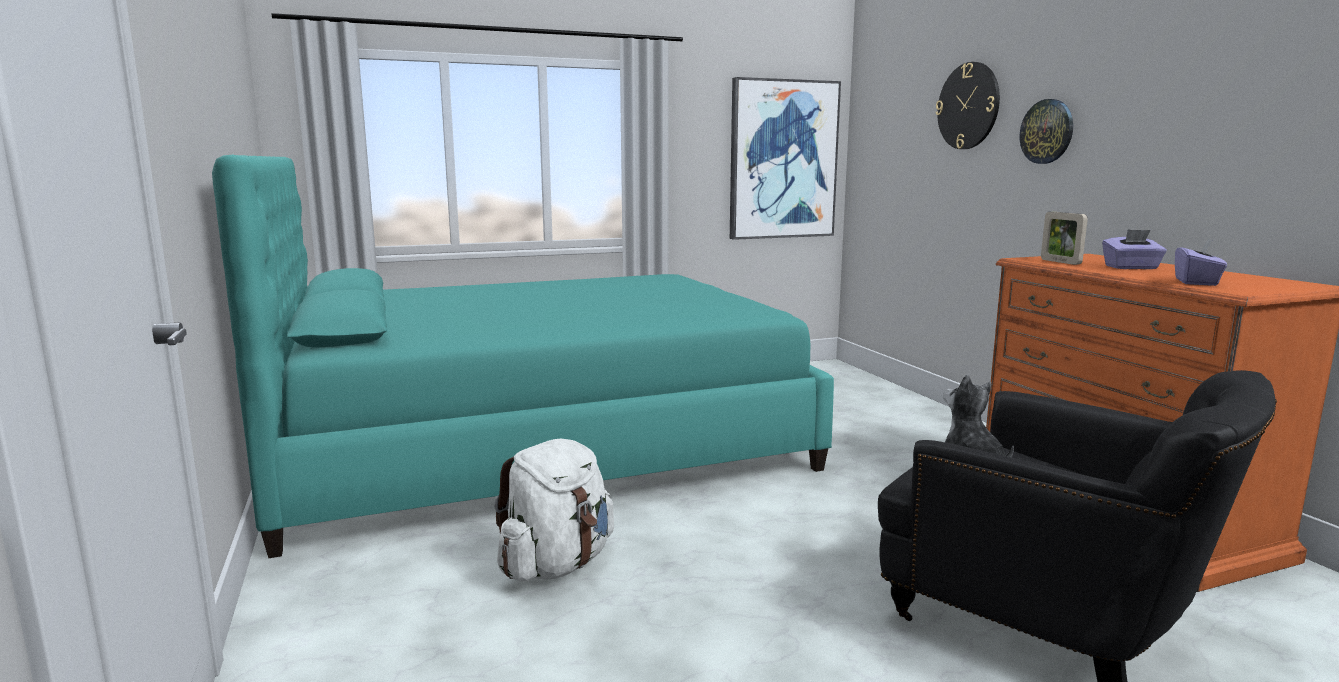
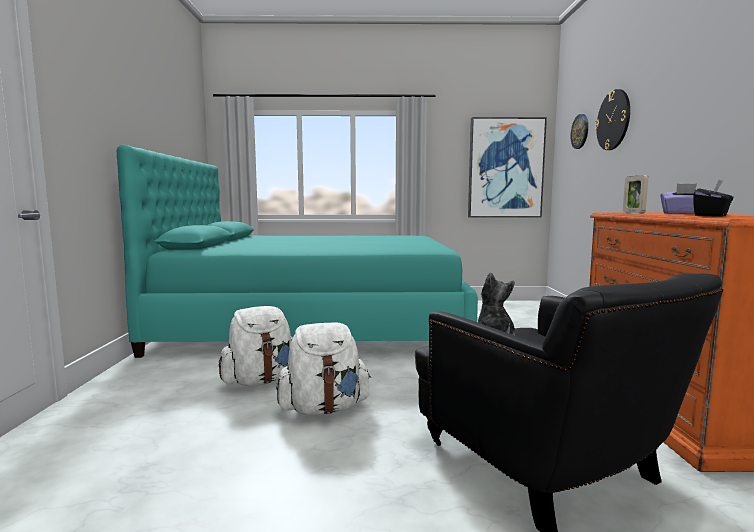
camera: 20 degrees right, 5 degrees down
(705, 595) = (324, 408): none -> white backpack
(1047, 131) = (656, 128): wall clock -> wall clock (580, 131)
(1196, 282) = (711, 216): purple tissue box -> black tissue box

